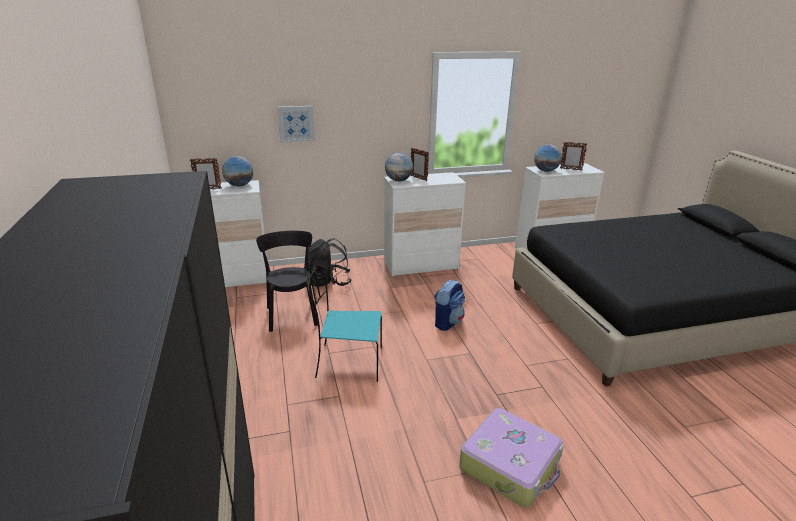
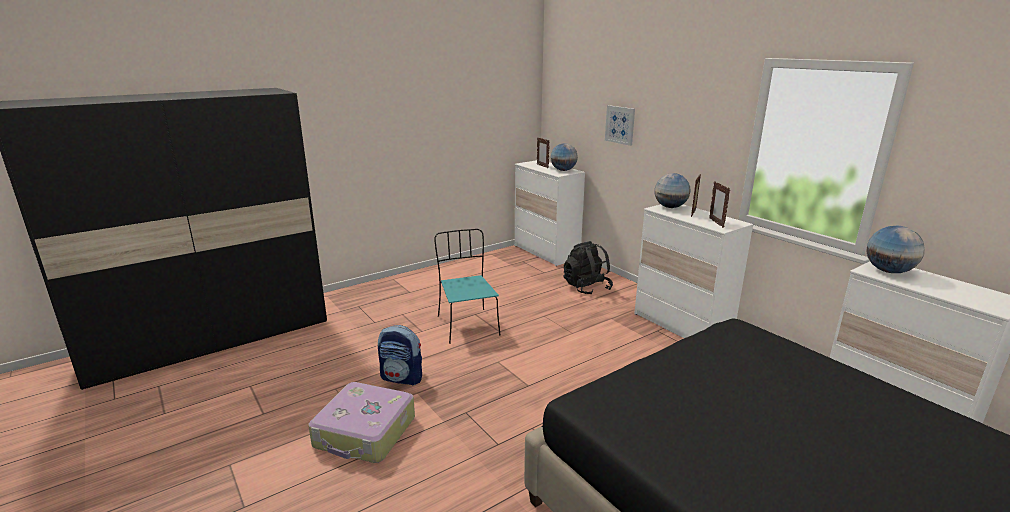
camera: 70 degrees right, 5 degrees down
(292, 314) = (517, 286): black chair -> none
(447, 322) = (575, 362): backpack -> backpack (402, 378)
(570, 169) = (946, 289): picture frame -> picture frame (716, 223)

